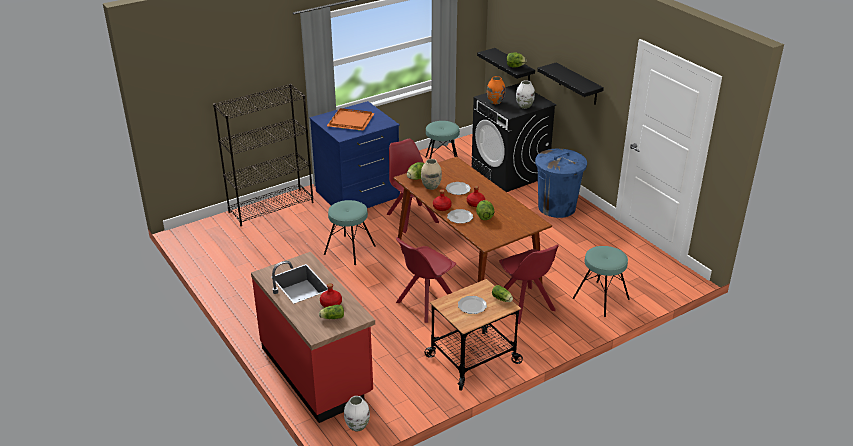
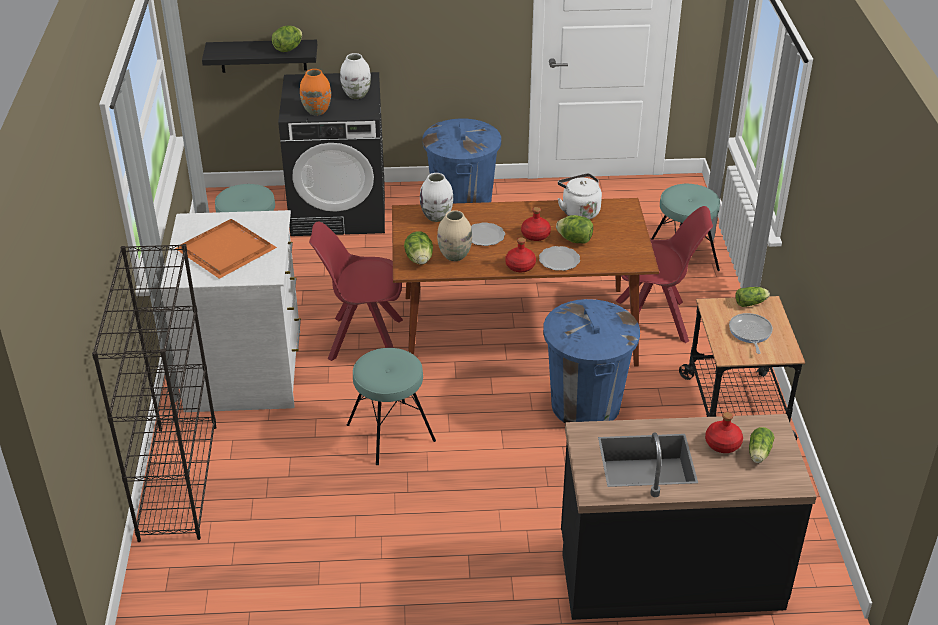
camera: 60 degrees left, 5 degrees up
(317, 371) = (669, 572): red counter -> black counter
(357, 426) = (813, 570): white vase -> white vase (437, 217)
(358, 195) = (246, 370): blue dresser -> white dresser
(425, 303) = (585, 405): red chair -> blue trash can
(471, 306) = (750, 333): plate -> frying pan
(514, 210) = (579, 211): none -> white kettle
(578, 84) = (420, 23): black shelf -> none

